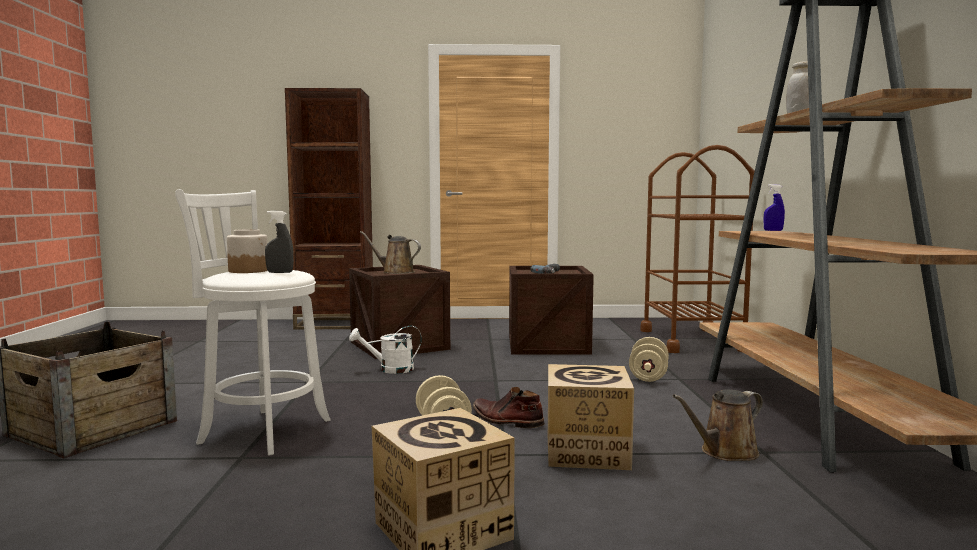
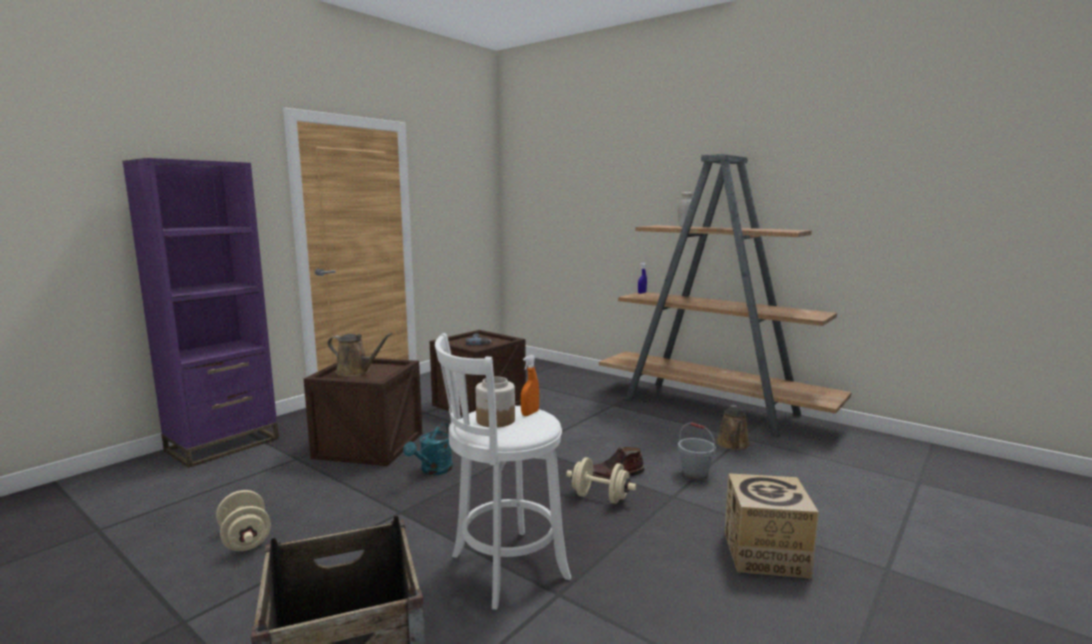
camera: 50 degrees left, 5 degrees up
(280, 272) = (530, 413): grey spray bottle -> orange spray bottle
(335, 324) = (223, 444): brown bookcase -> purple bookcase
(390, 370) = (433, 471): white watering can -> turquoise watering can
(395, 272) = (356, 371): brown watering can -> brown watering can turned 135 degrees counterclockwise
(586, 452) = (695, 474): cardboard box -> grey bucket
(648, 376) = (596, 409): beige dumbbell -> beige dumbbell (245, 539)
(691, 340) = (549, 372): brown cart -> none

